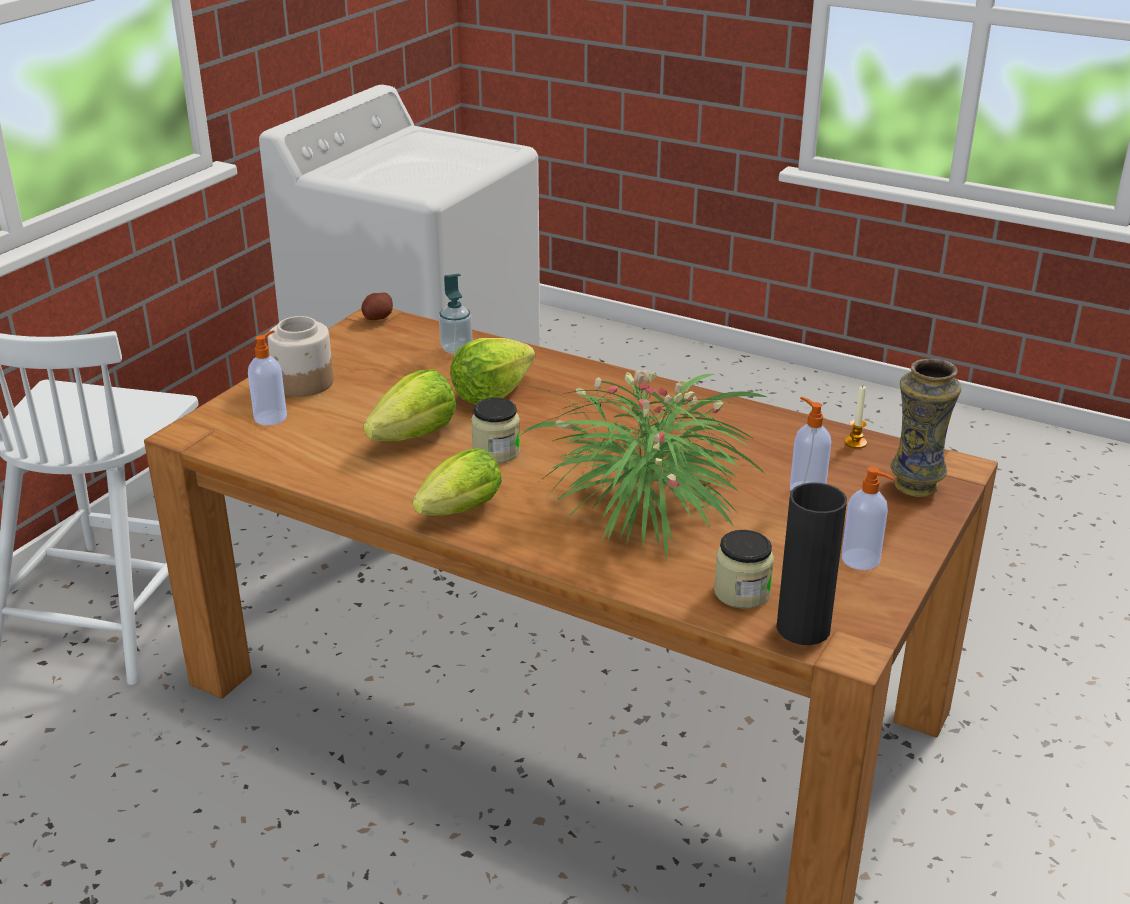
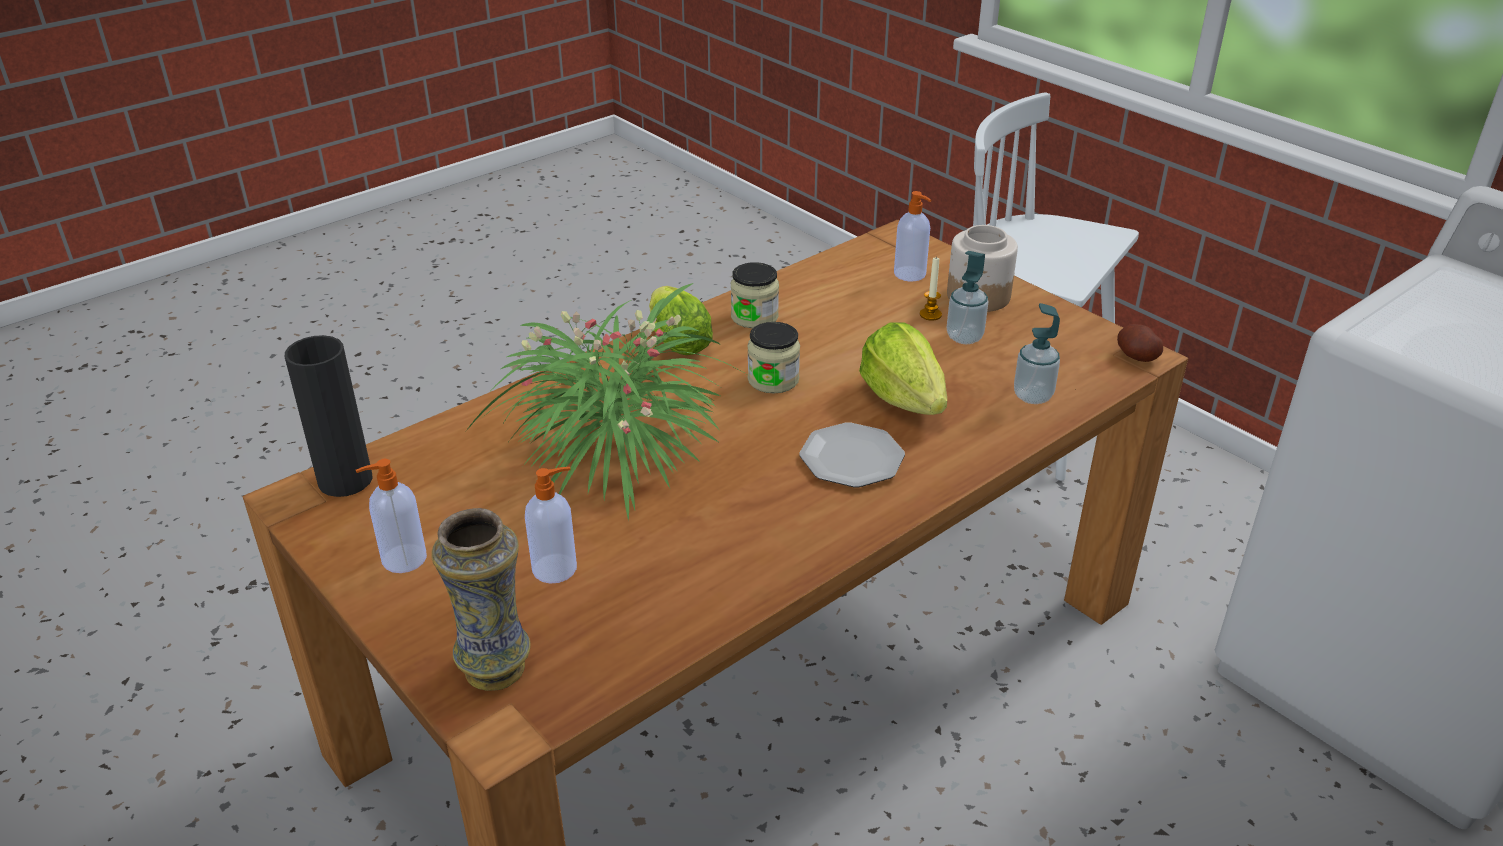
camera: 110 degrees right, 5 degrees up
(380, 381) = (964, 337): none -> soap dispenser
(415, 436) = (833, 340): lettuce -> none
(585, 402) = (852, 459): none -> plate
(742, 592) = (427, 463): jar -> jar (754, 317)
(855, 443) = (627, 655): candle -> candle (930, 314)

